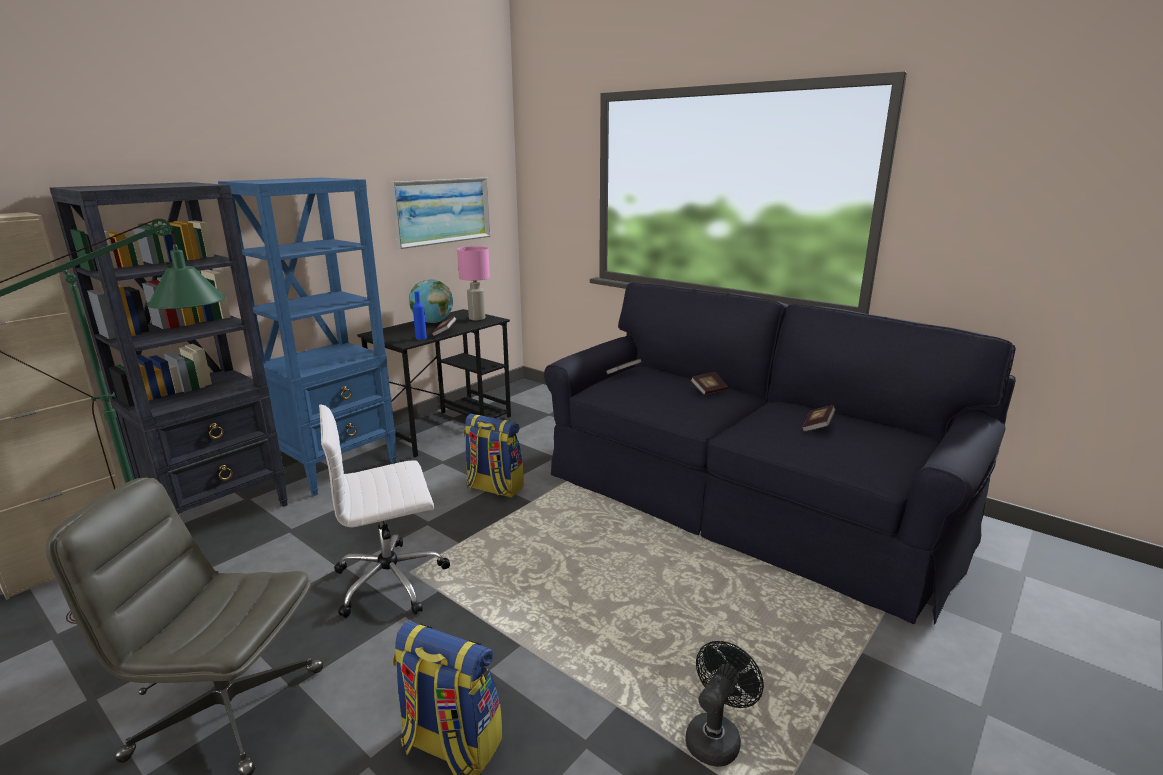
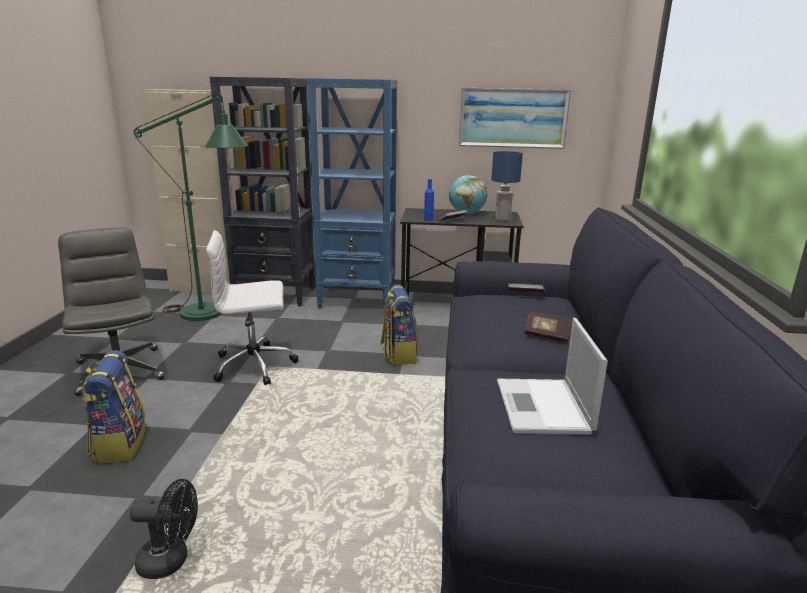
camera: 55 degrees right, 0 degrees up
(392, 580) = (256, 365): white office chair -> white office chair turned 45 degrees counterclockwise
(477, 318) = (502, 219): pink table lamp -> blue table lamp
(817, 426) = (543, 407): book -> laptop

